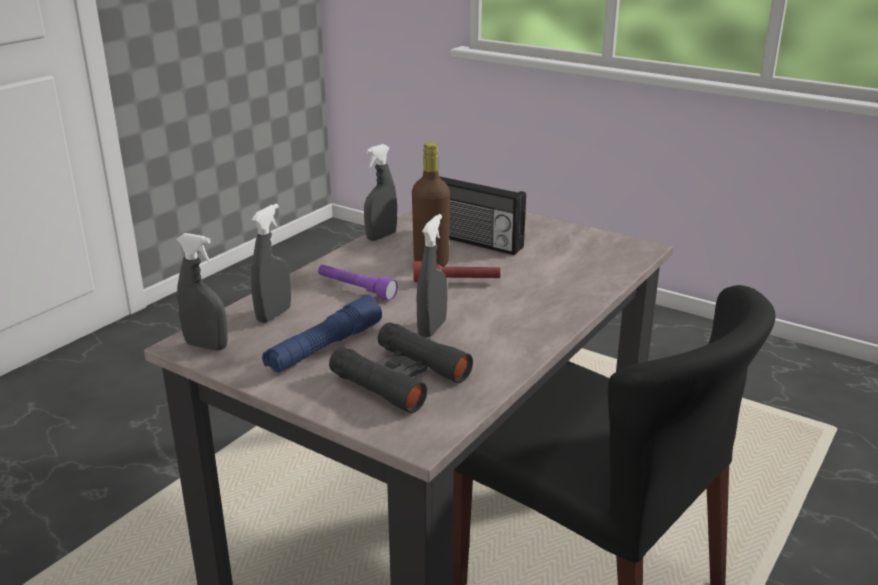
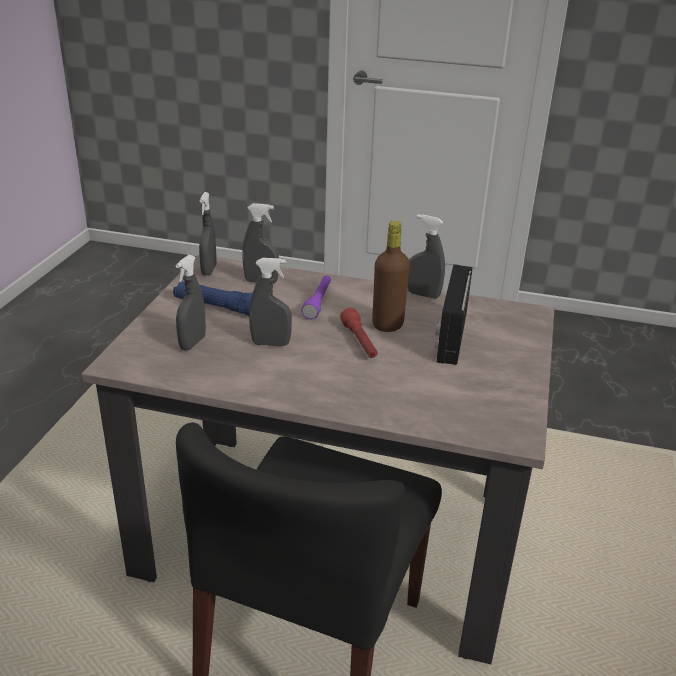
camera: 70 degrees right, 5 degrees up
(400, 377) = (192, 343): black binoculars -> grey spray bottle

